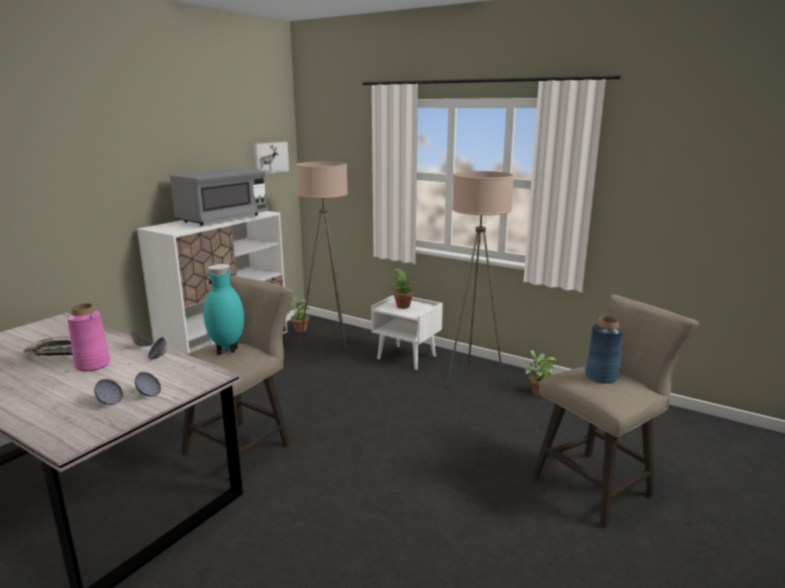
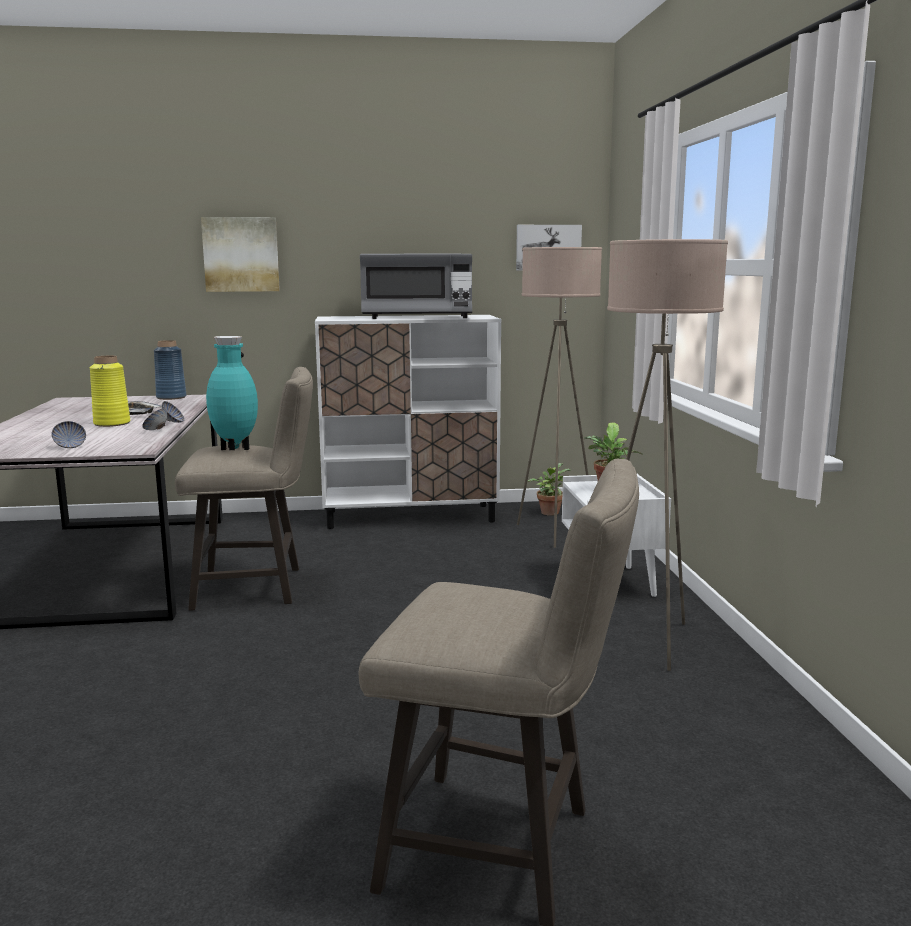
camera: 50 degrees right, 5 degrees down
(67, 184) = (241, 254): none -> picture
(93, 365) = (112, 423): pink vase -> yellow vase
(110, 402) = (41, 443): bowl -> none
(537, 392) = (710, 702): potted plant -> none
(601, 376) = (483, 602): blue vase -> blue vase (171, 397)

